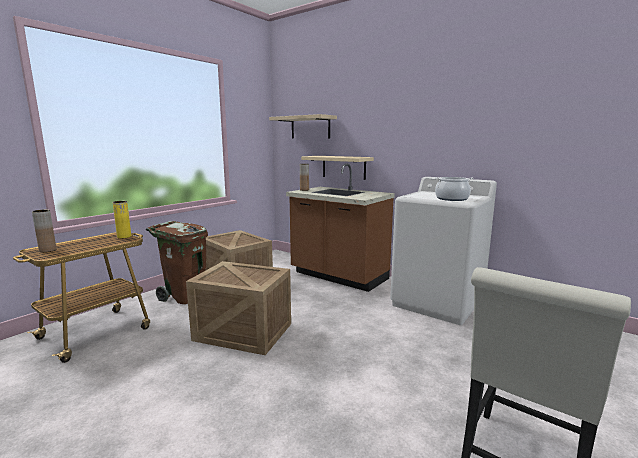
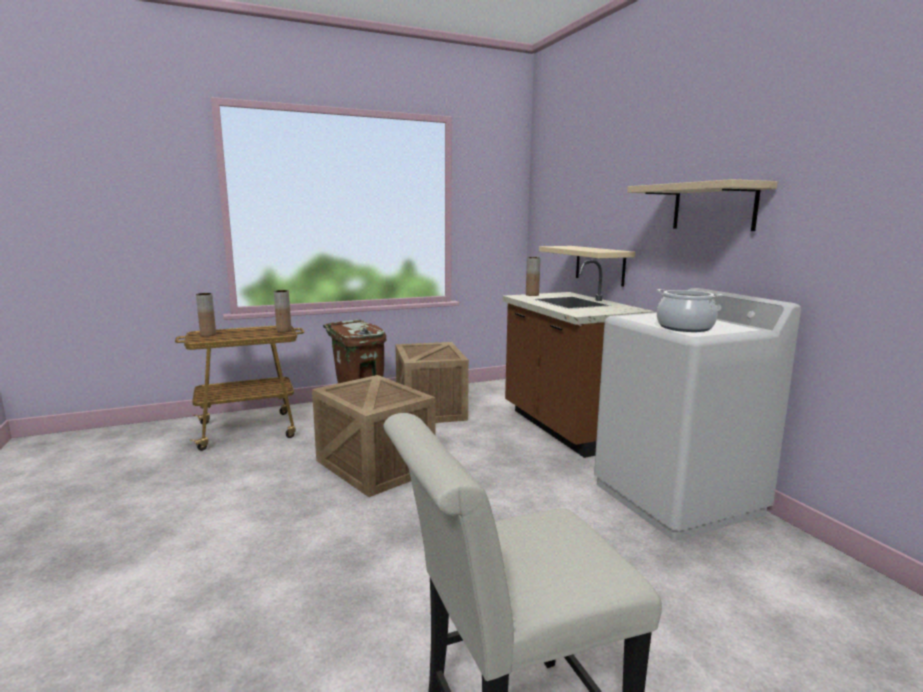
camera: 30 degrees right, 0 degrees up
(124, 237) = (284, 330): yellow vase -> brown vase
(310, 127) = (566, 204): beige shelf -> beige shelf (713, 207)

